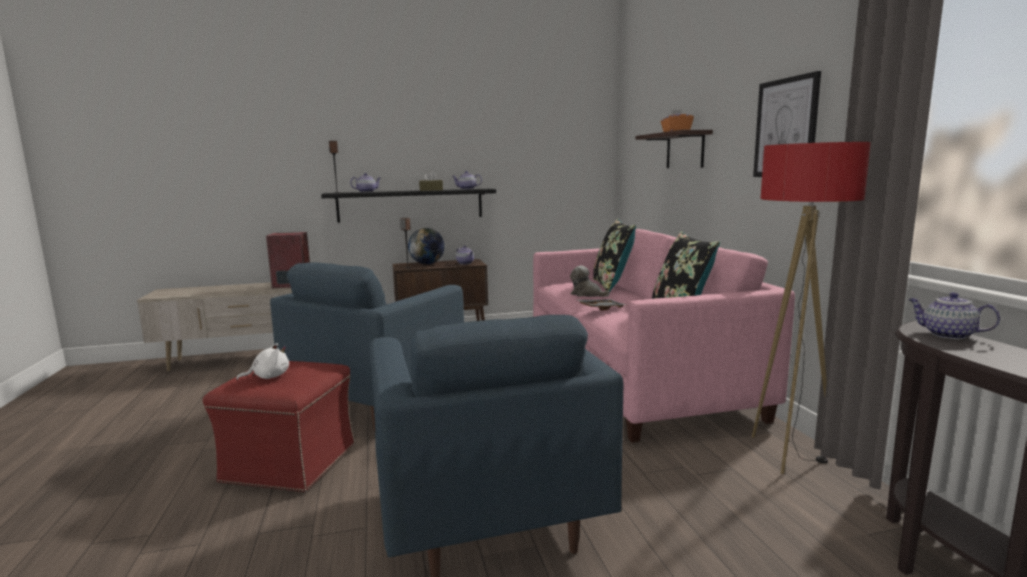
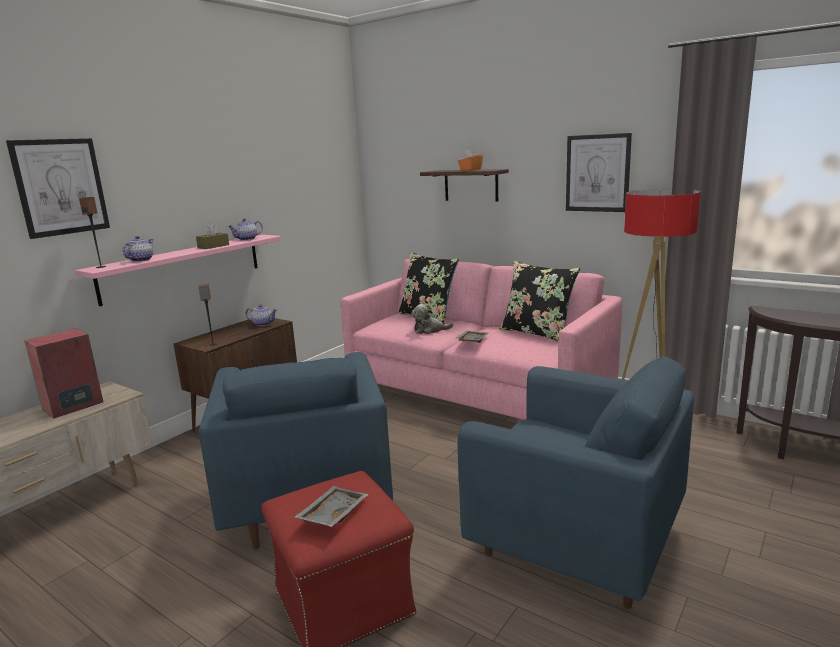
camera: 40 degrees left, 5 degrees up
(268, 377) = (332, 514): white plush toy -> grey tray
(321, 133) = (60, 187): none -> picture
(410, 205) = (184, 267): black shelf -> pink shelf
(427, 264) = (220, 334): globe -> none
(947, 335) = (785, 312): teapot -> none

